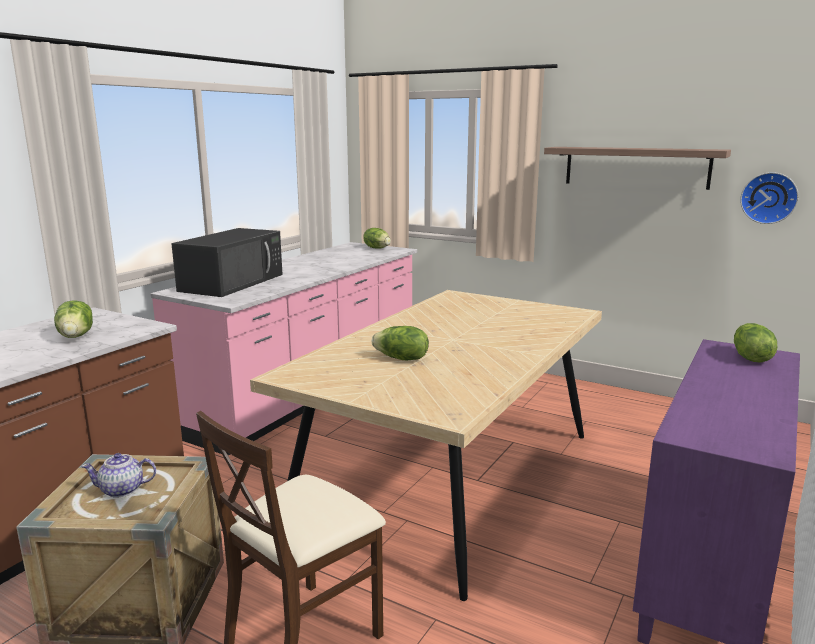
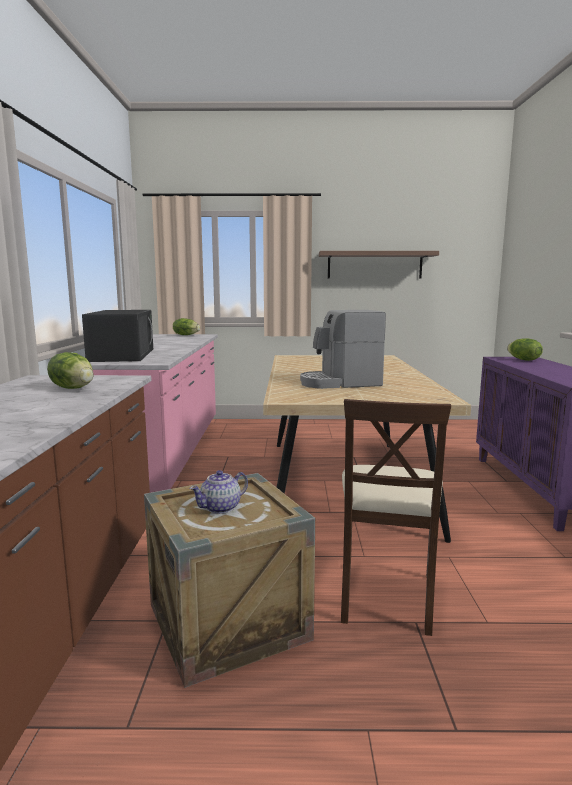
camera: 30 degrees left, 5 degrees down
(401, 359) = (340, 383): lettuce -> coffee machine
(769, 198) = (455, 282): wall clock -> none

